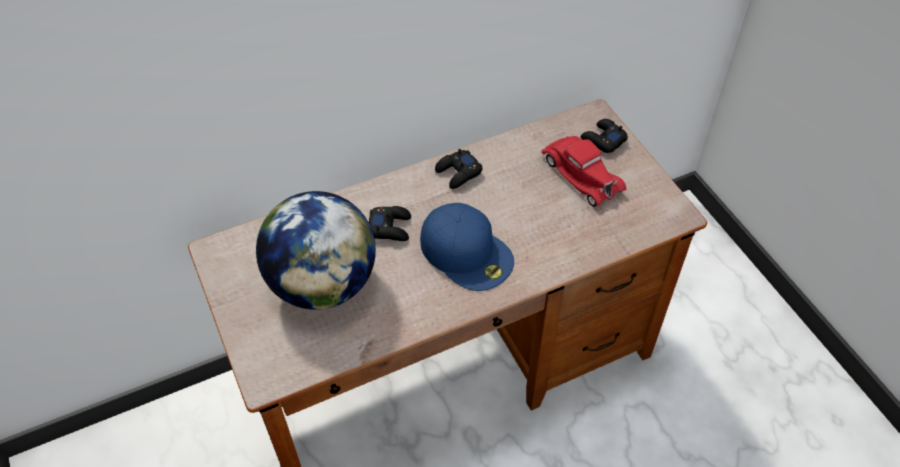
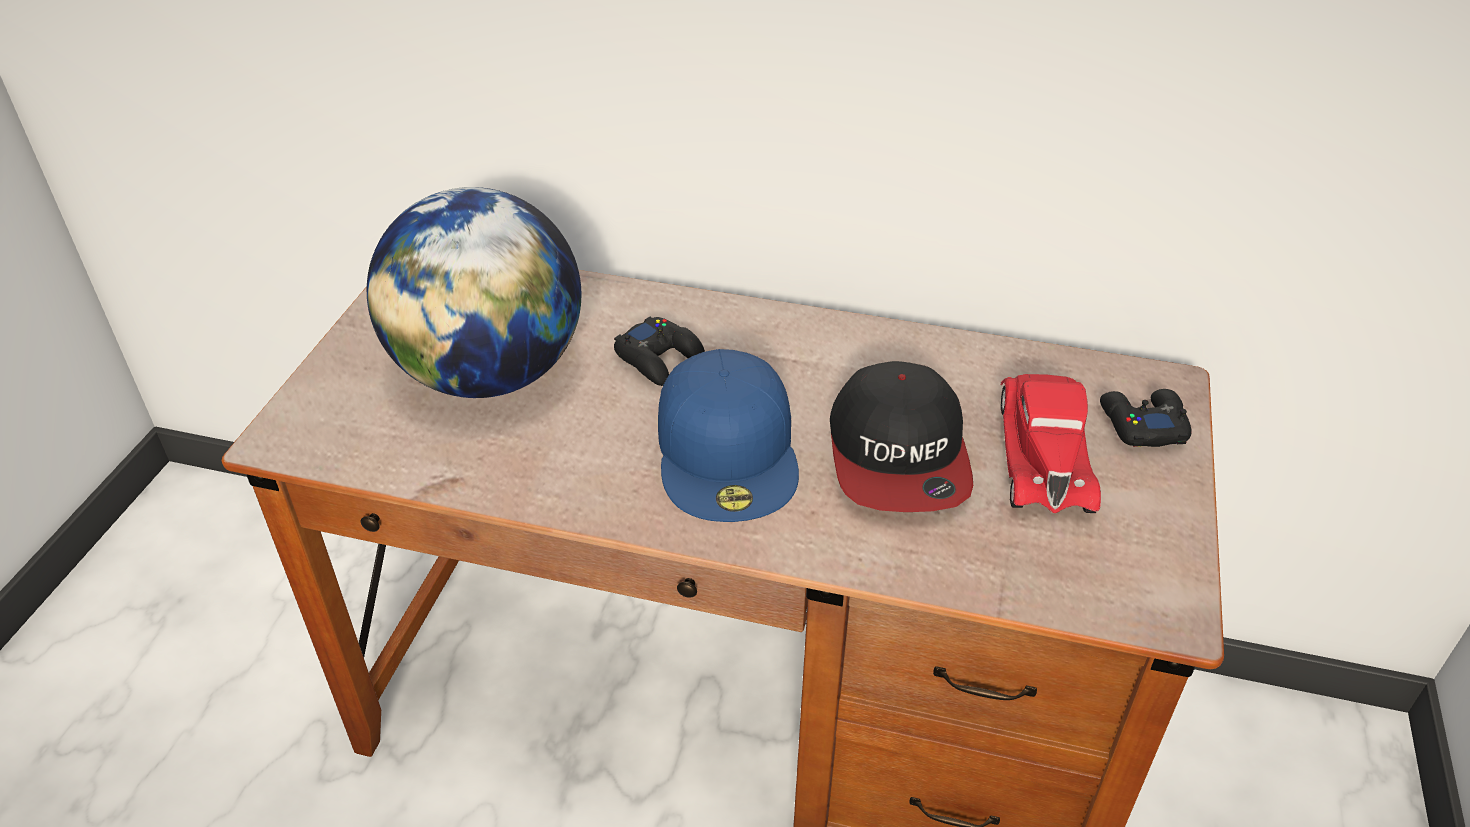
camera: 40 degrees right, 10 degrees down
(458, 173) = (840, 345): black game controller -> none
(533, 210) = (899, 455): none -> cap

